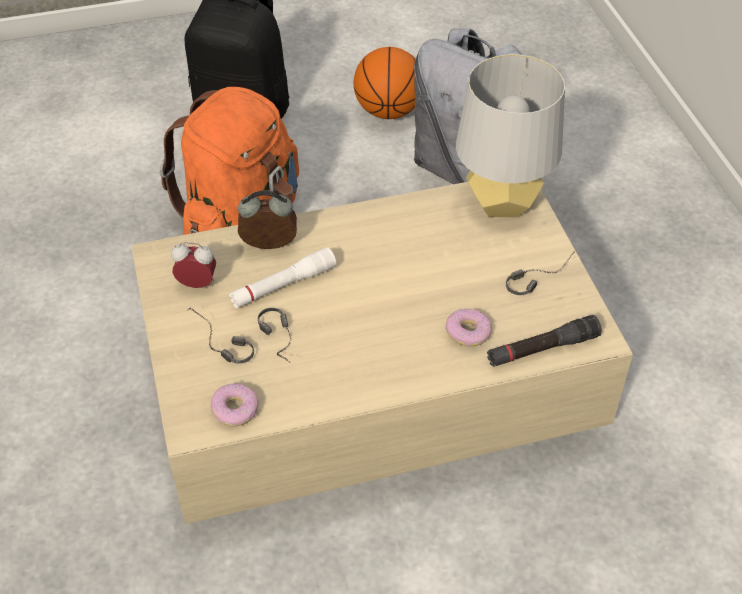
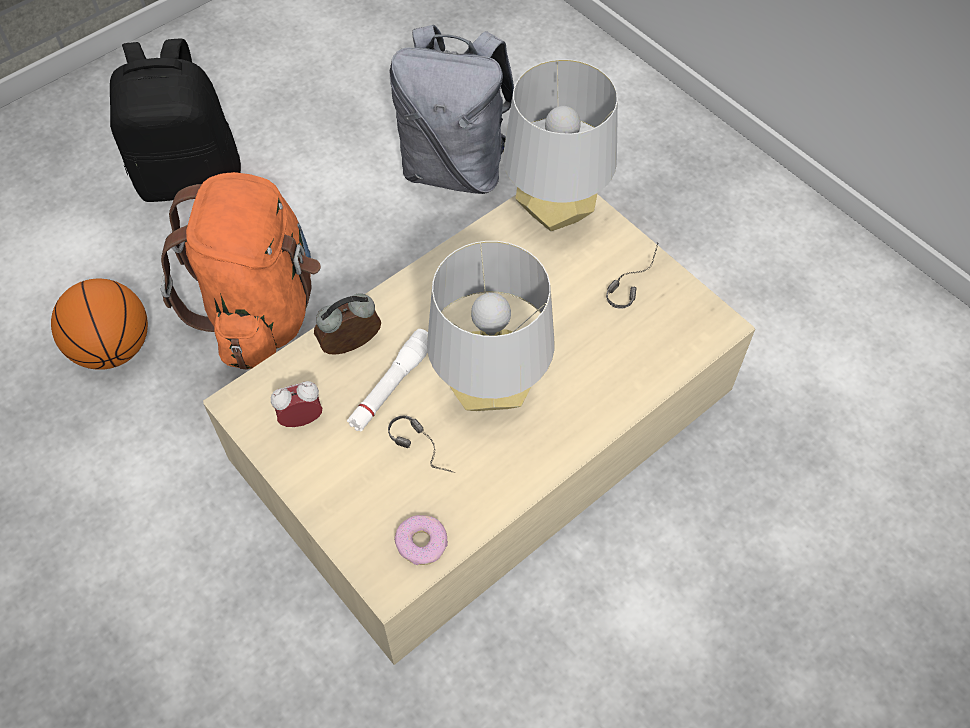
camera: 25 degrees left, 10 degrees up
(217, 344) = (362, 479): headphones -> none
(362, 317) = (490, 390): none -> grey table lamp
(388, 111) = (344, 127): basketball -> basketball (113, 348)
(468, 332) = (598, 365): donut -> none
(542, 349) = (675, 356): black flashlight -> none

